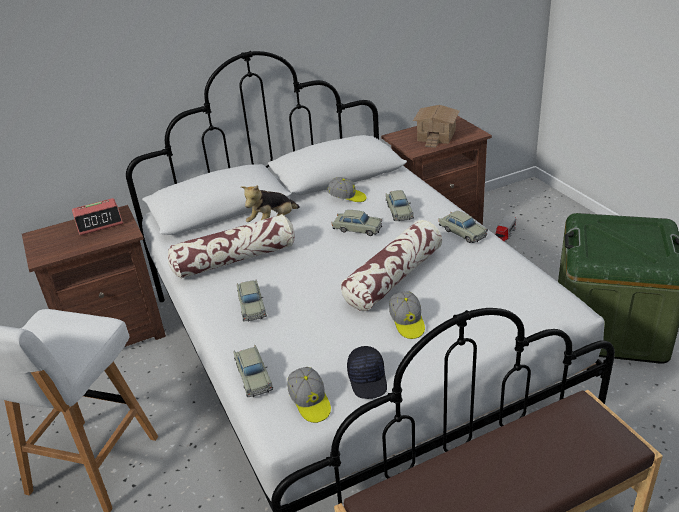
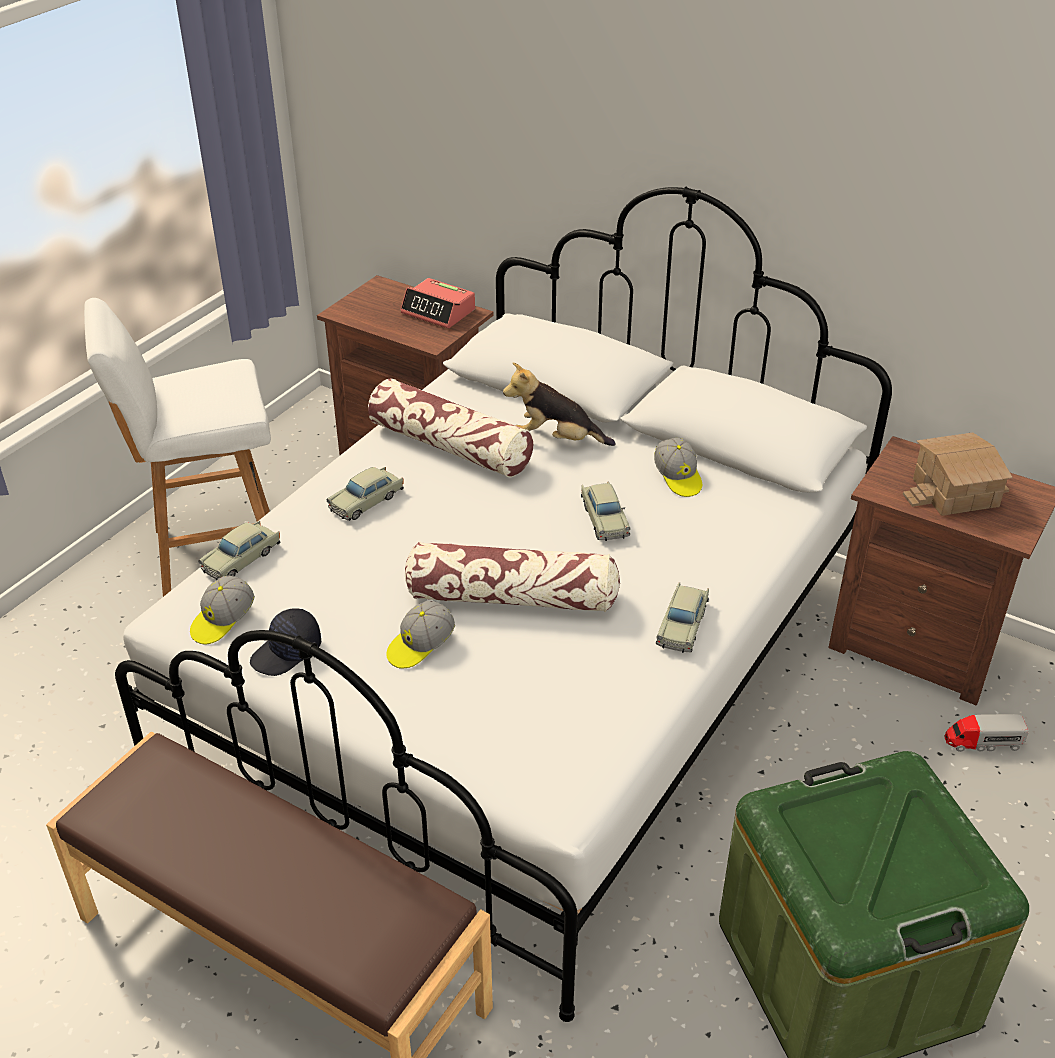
camera: 55 degrees right, 5 degrees up
(399, 211) = (686, 540): beige toy car -> none

